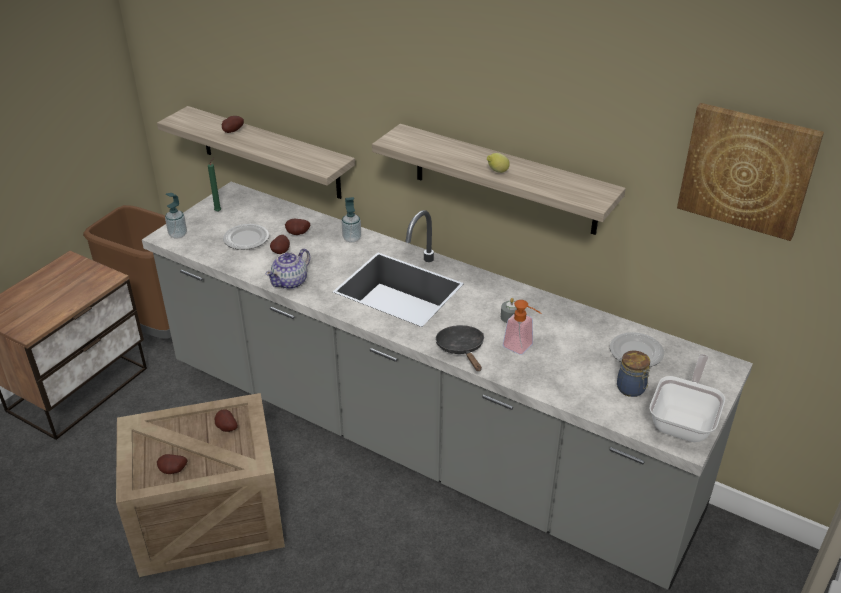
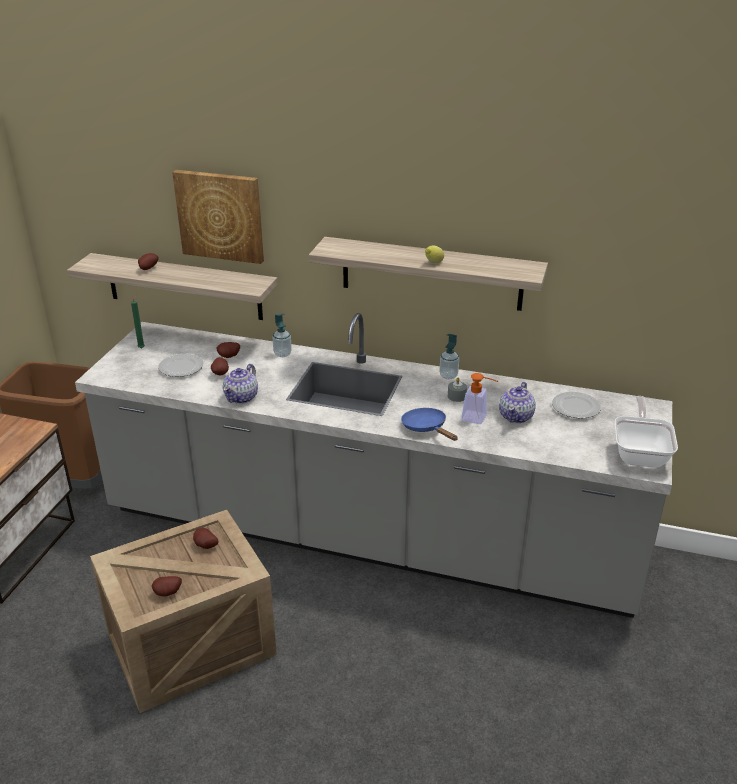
camera: 15 degrees left, 5 degrees down
(178, 234) = (110, 373): soap dispenser -> soap dispenser (448, 376)
(461, 349) = (426, 428): black frying pan -> blue frying pan
(564, 352) = (516, 416): none -> teapot
(631, 389) = (586, 436): jar -> none
(747, 170) = (656, 229): picture -> picture (220, 215)

